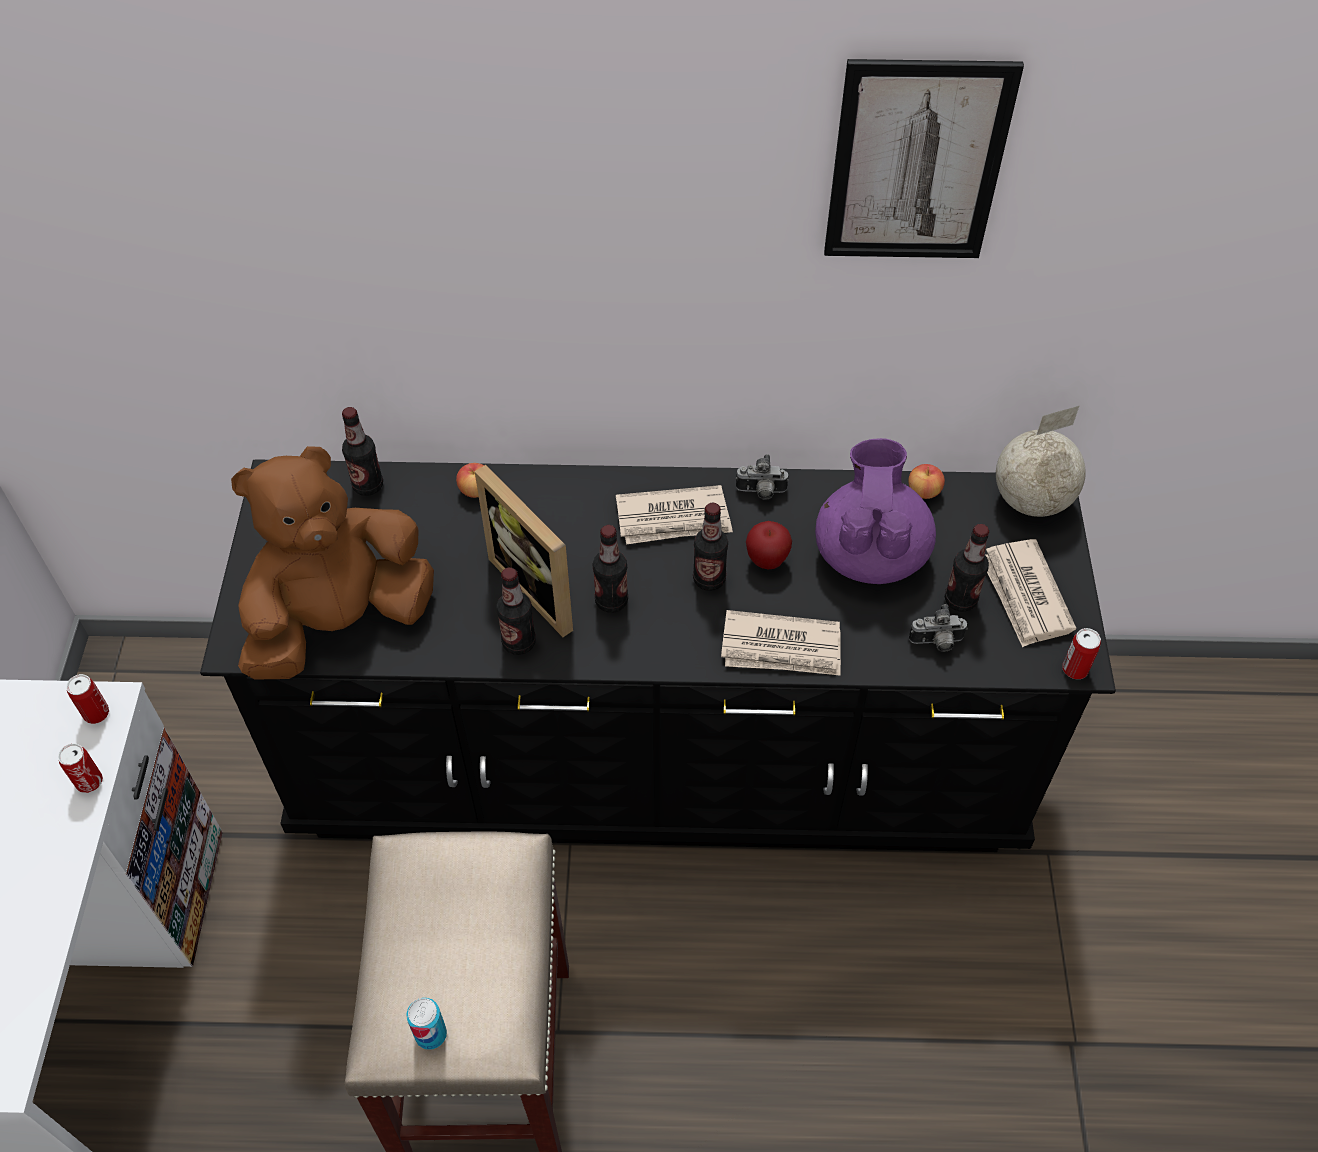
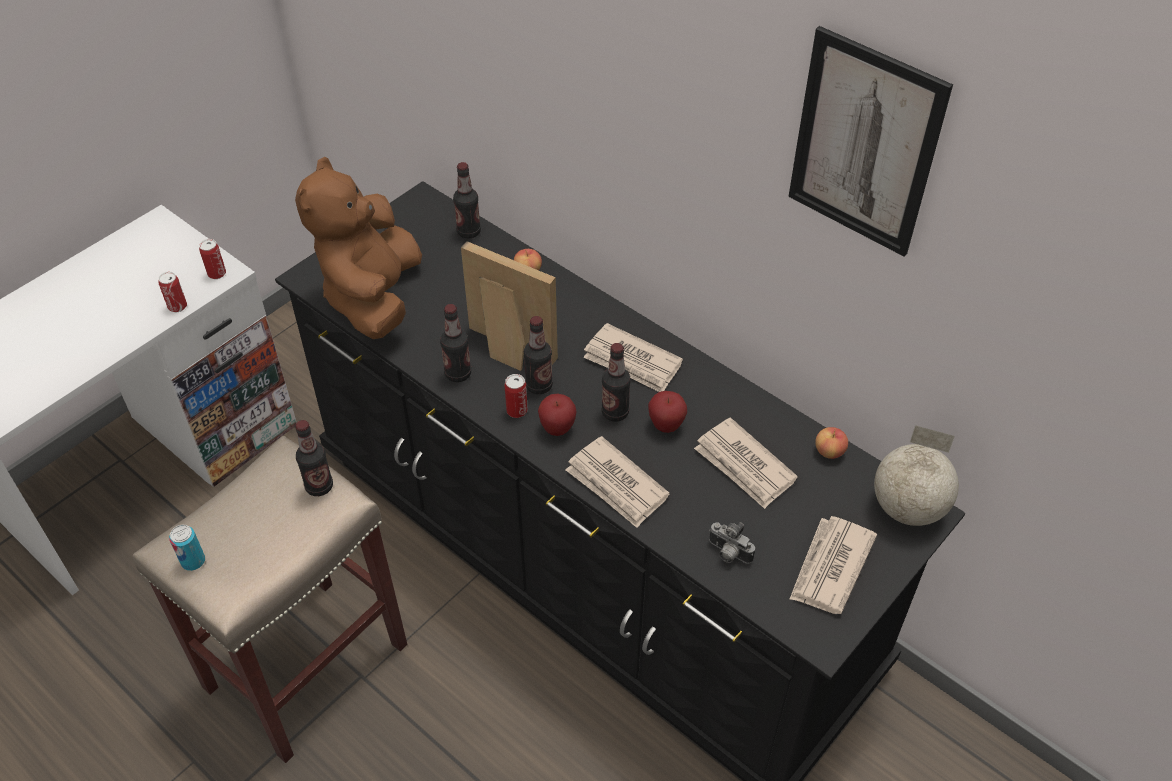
camera: 40 degrees right, 5 degrees down
(340, 621) = (373, 297): brown plush toy -> brown plush toy turned 90 degrees counterclockwise
(542, 586) = (506, 350): picture frame -> picture frame turned 120 degrees clockwise
(673, 631) = (557, 428): none -> apple
(761, 492) = (709, 381): camera -> none
(870, 553) = (744, 466): purple teapot -> newspaper
(960, 600) = (777, 538): bottle -> bottle (319, 486)
(1075, 669) = (813, 641): can -> can (517, 411)

